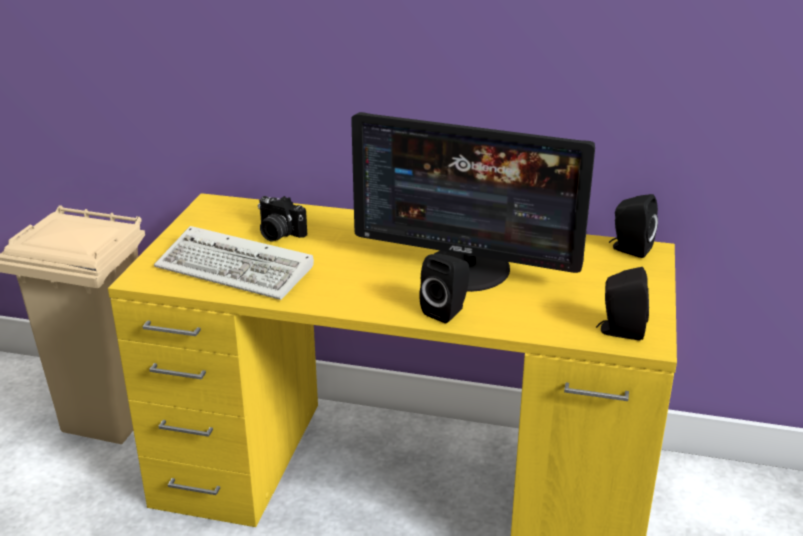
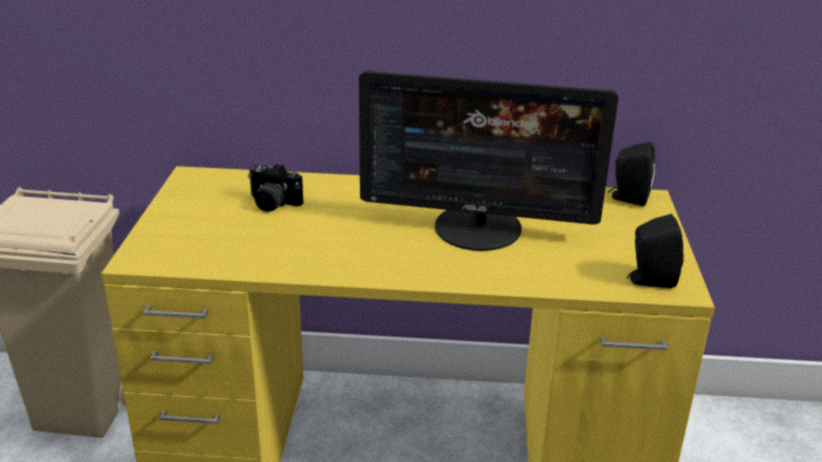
camera: 10 degrees left, 0 degrees up
(238, 269) = (241, 243): keyboard -> none
(447, 311) = (473, 272): black speaker -> none

